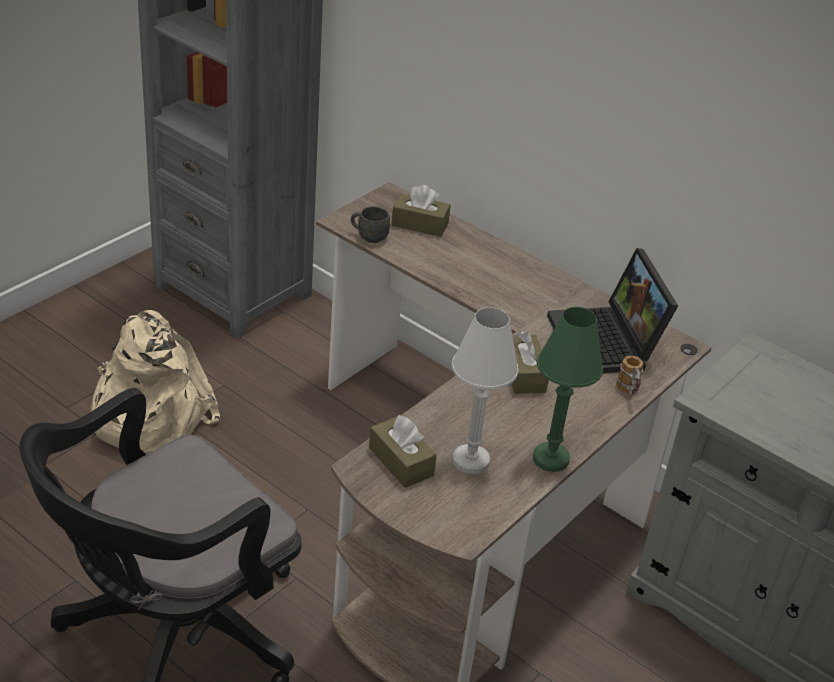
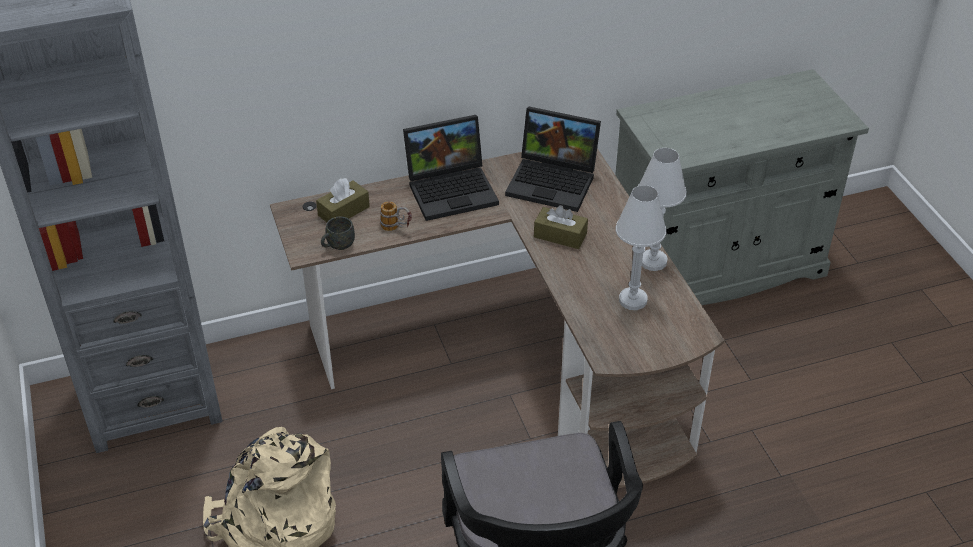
camera: 55 degrees left, 5 degrees up
(401, 461) = (613, 335): brown tissue box -> none
(520, 279) = (453, 189): none -> laptop
(550, 459) = (653, 261): green table lamp -> white table lamp
(628, 393) = (612, 196): mug -> mug (397, 228)

